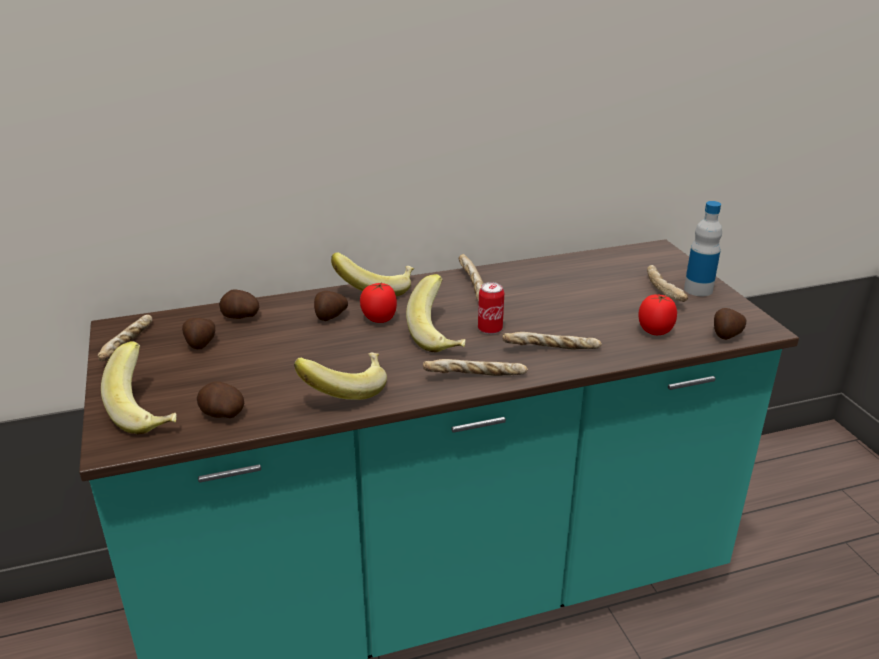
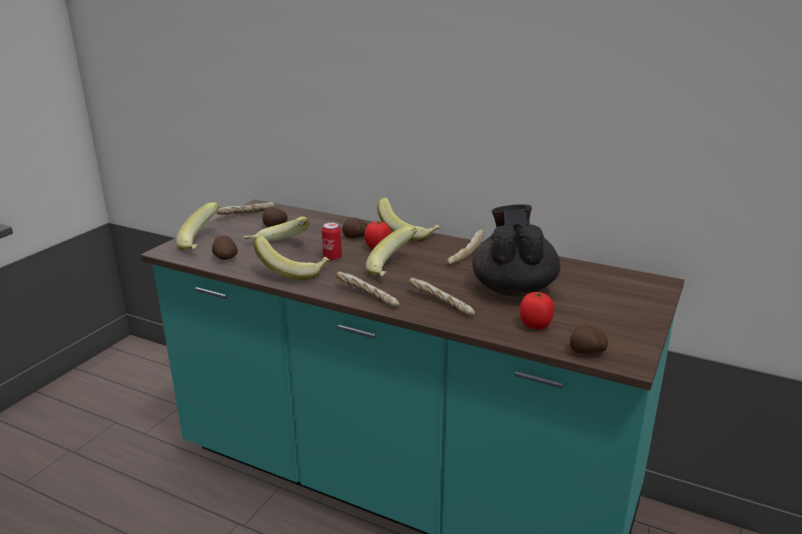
camera: 45 degrees right, 5 degrees down
(240, 317) = (315, 221): potato -> none
(260, 368) = (277, 246): none -> banana
(490, 329) = (428, 278): can -> can (332, 258)
(575, 304) = (513, 288): none -> black teapot
(665, 291) = (601, 308): bread -> none
(698, 289) = (632, 318): bottle -> none

